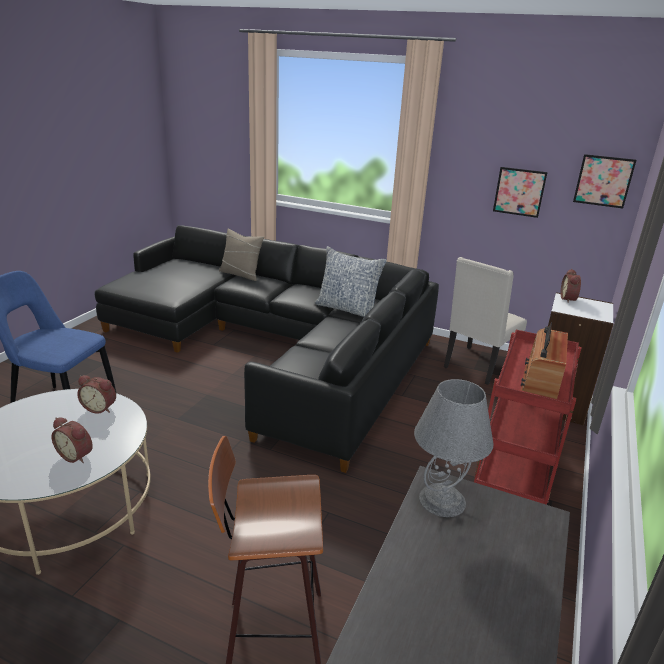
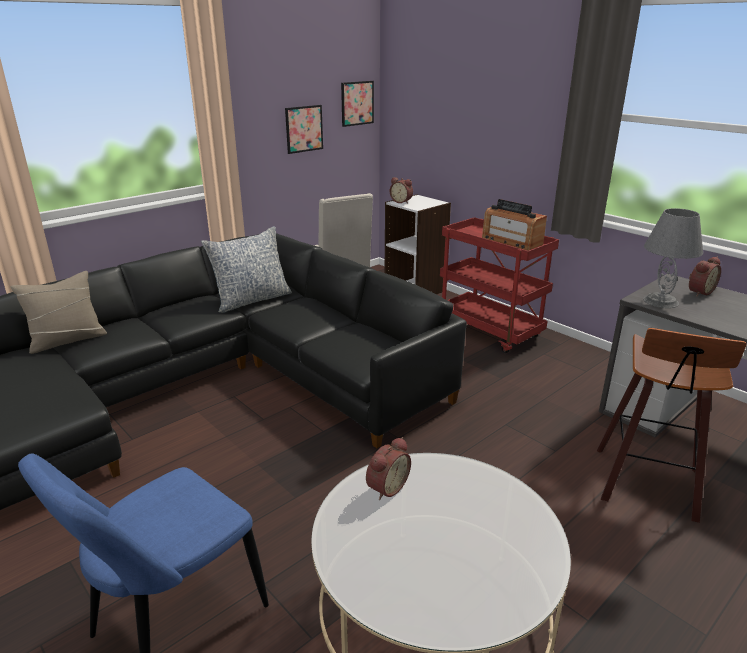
camera: 65 degrees left, 0 degrees up
(77, 455) = (490, 511): alarm clock -> alarm clock (698, 292)

